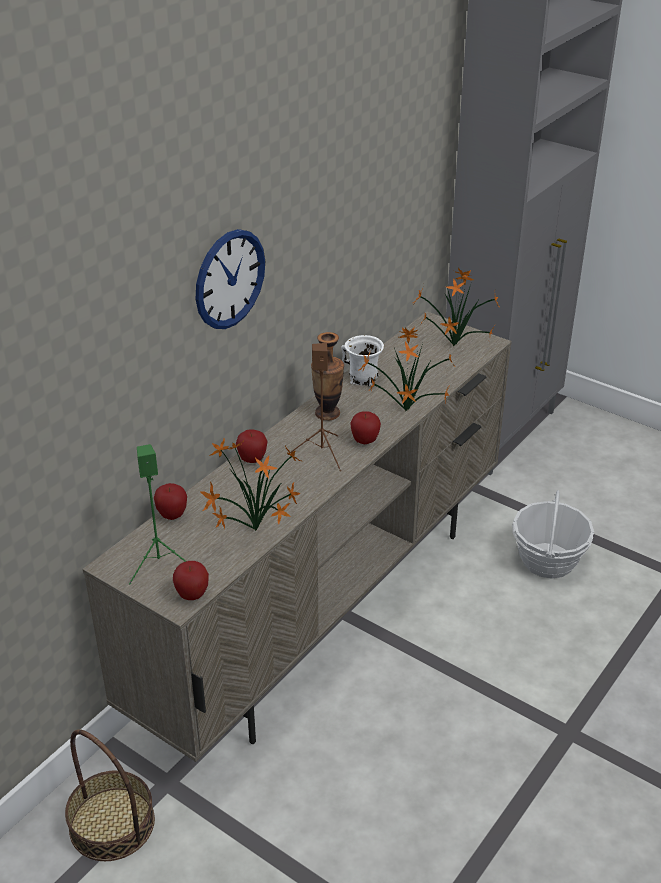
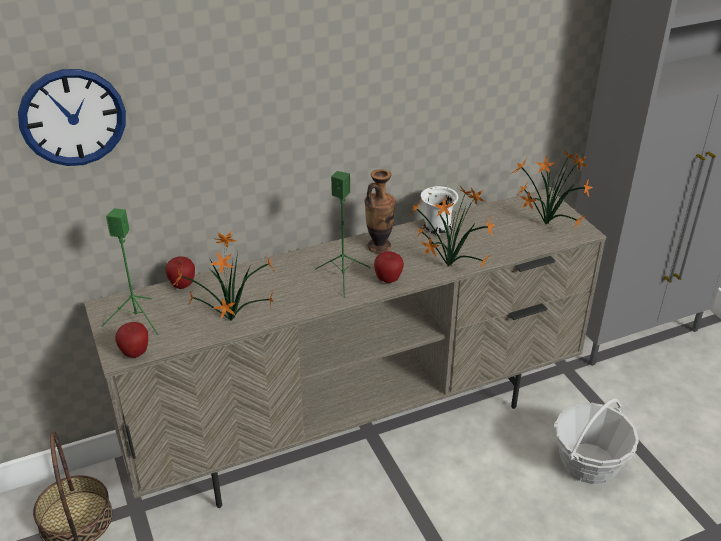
camera: 30 degrees right, 0 degrees up
(229, 279) = (279, 92): wall clock -> wall clock (73, 117)
(252, 460) = (283, 263): apple -> none
(322, 452) = (343, 277): brown speaker -> green speaker

